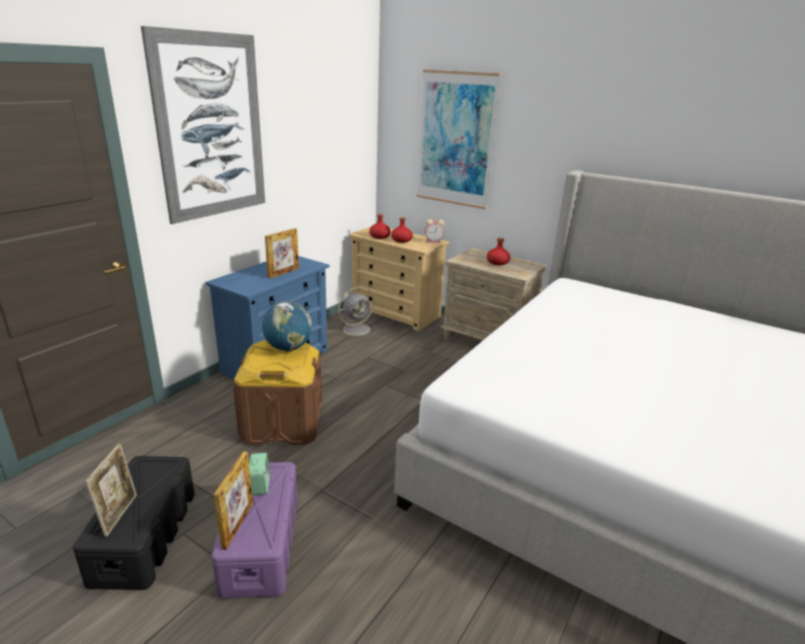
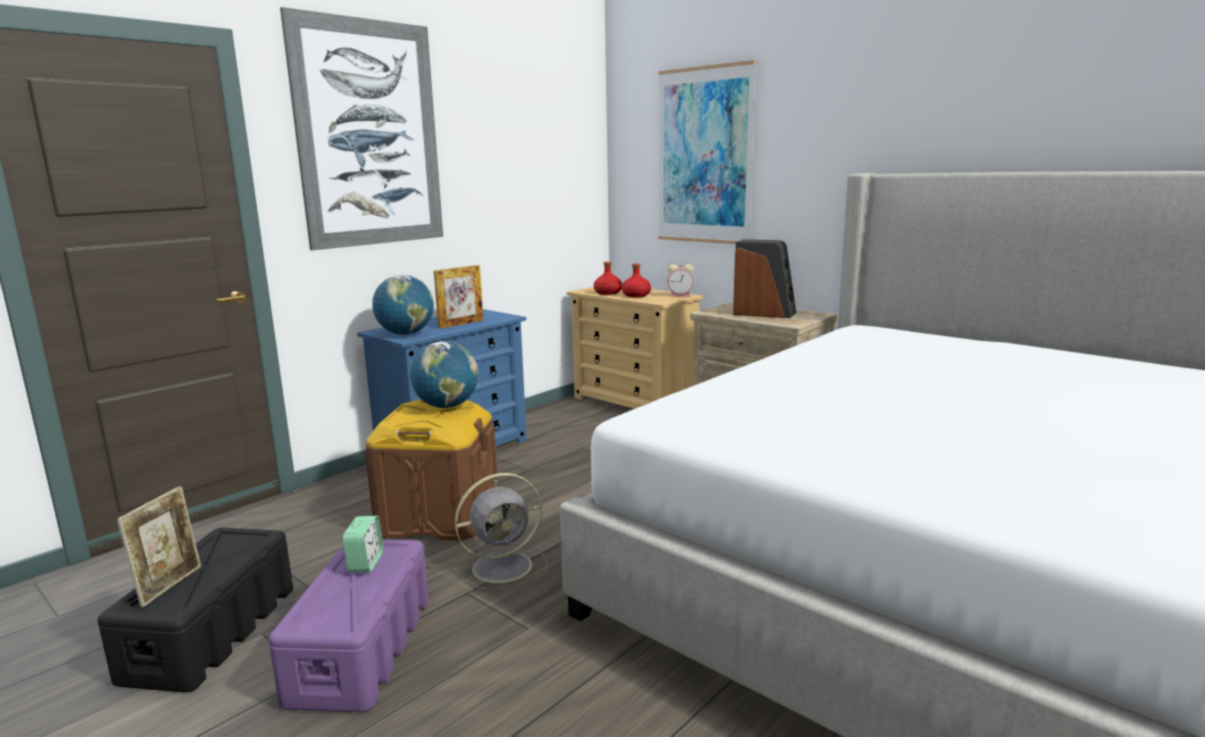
camera: 10 degrees right, 10 degrees down
(238, 525) = (317, 604): picture frame -> none
(245, 285) = (406, 334): none -> globe
(357, 329) = (576, 418): grey fan -> grey fan (505, 566)
(497, 262) = (764, 313): red bottle -> speaker

